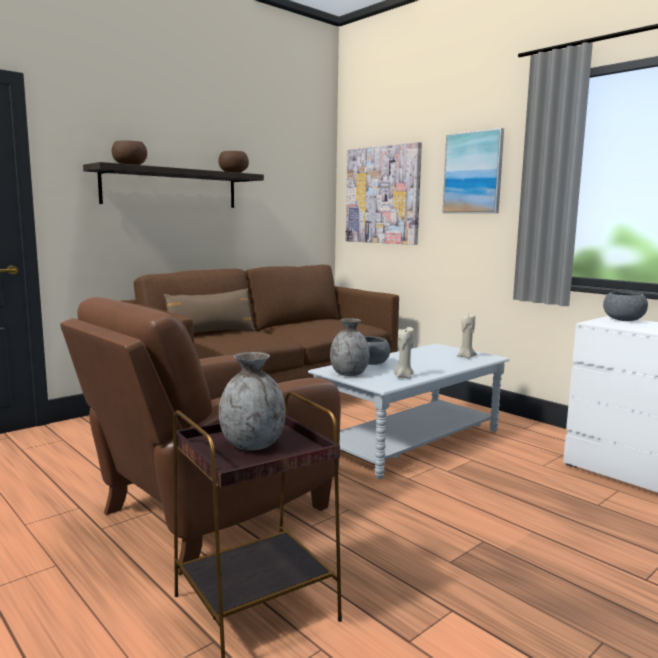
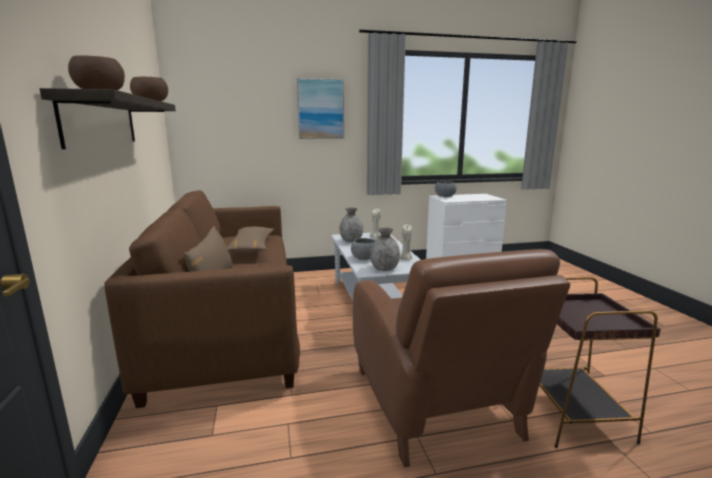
camera: 60 degrees left, 5 degrees up
(253, 445) = (587, 315): grey vase -> grey vase (351, 240)
(314, 327) = (251, 247): none -> brown pillow
(383, 195) = (231, 123): picture -> none

